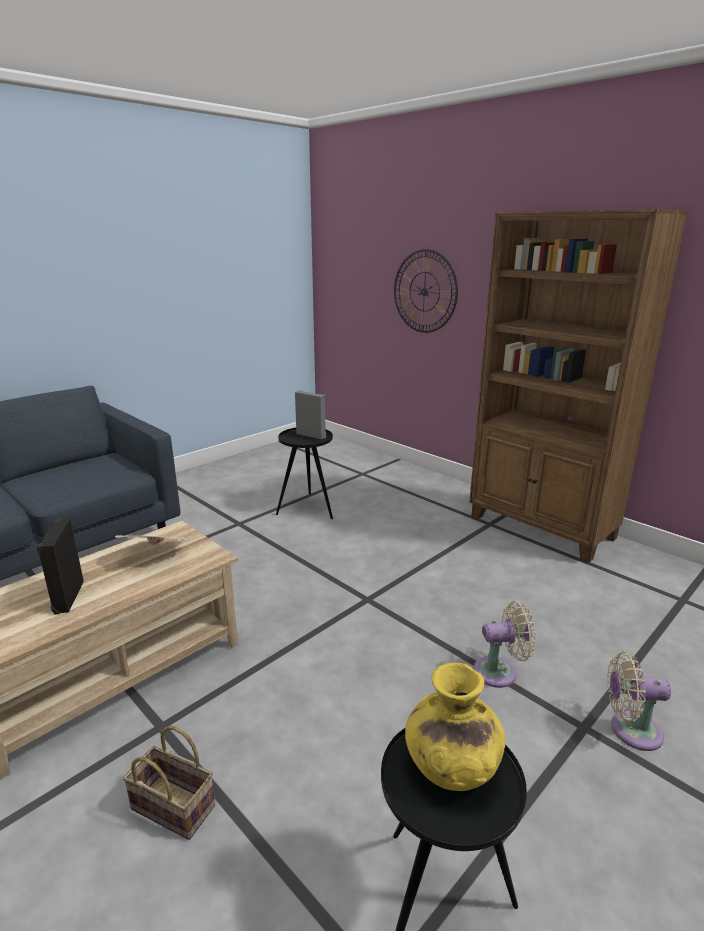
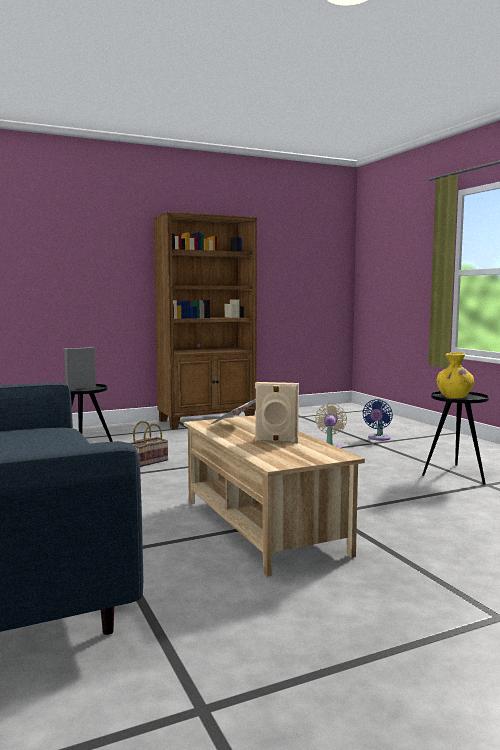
camera: 70 degrees left, 15 degrees down
(67, 597) = (276, 441): black speaker -> beige speaker
(176, 807) = (394, 511): basket -> basket (149, 461)
(424, 291) = (61, 273): wall clock -> none
(630, 730) = (378, 438): beige fan -> blue fan

